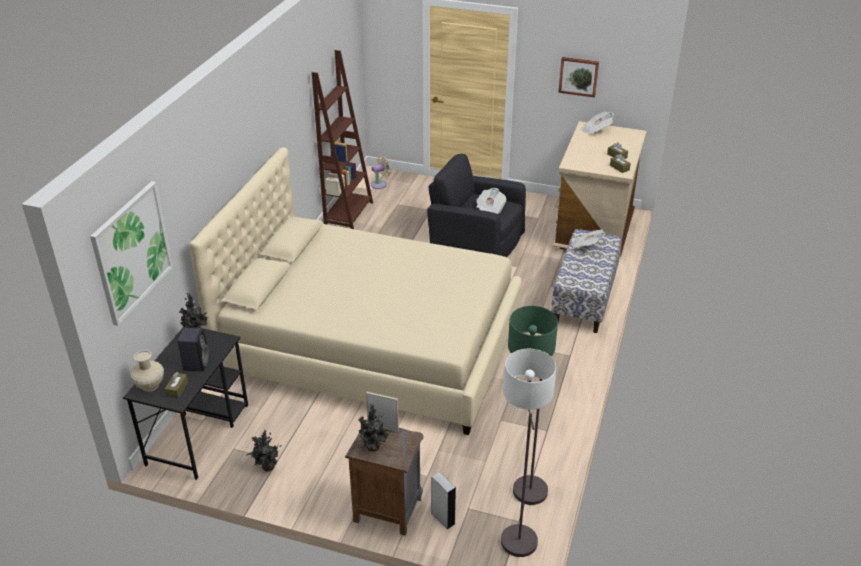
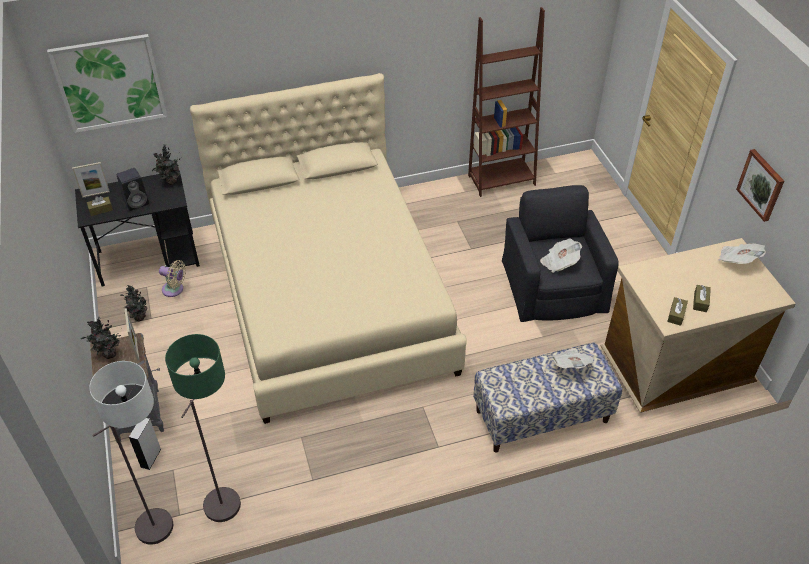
camera: 55 degrees right, 10 degrees up
(149, 385) = (96, 194): beige vase -> picture frame
(380, 184) = (570, 173): beige fan -> beige fan (175, 290)

